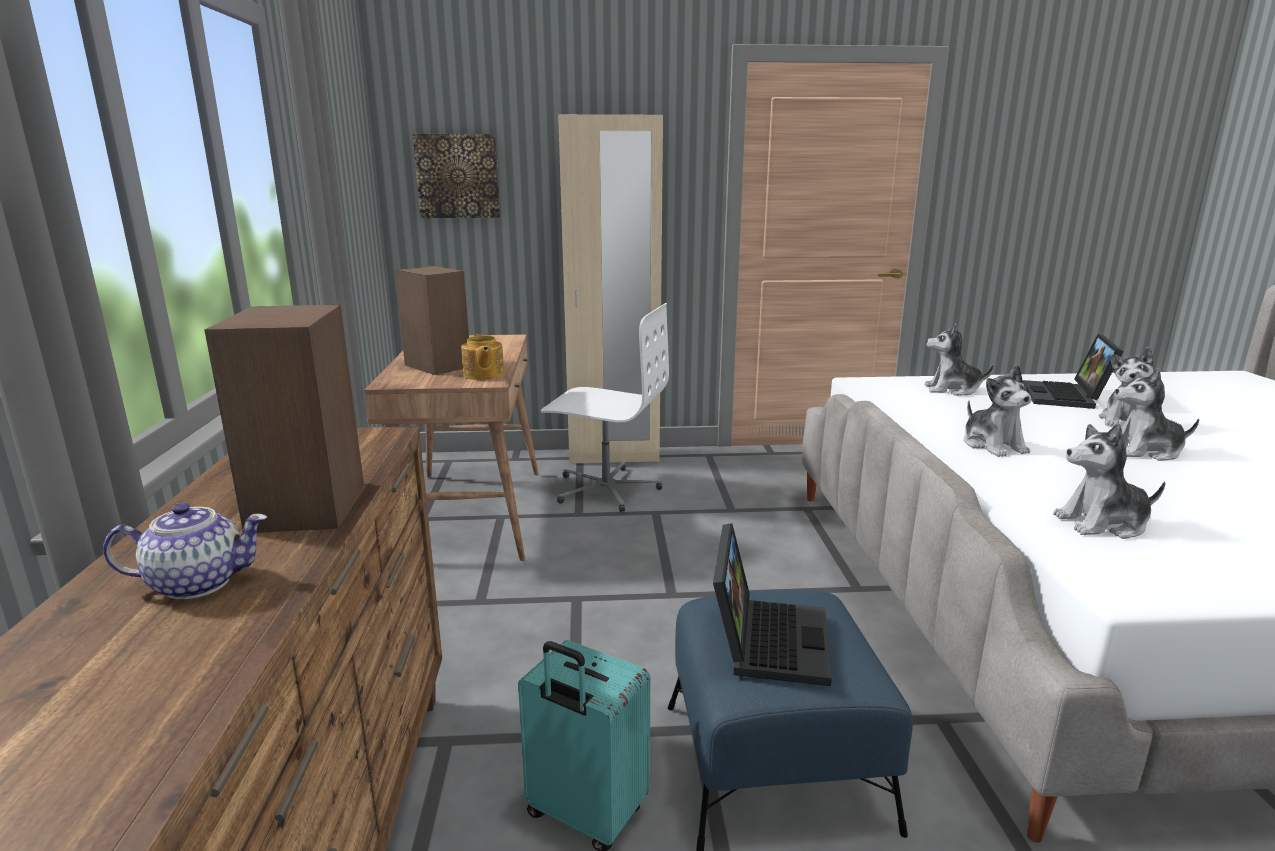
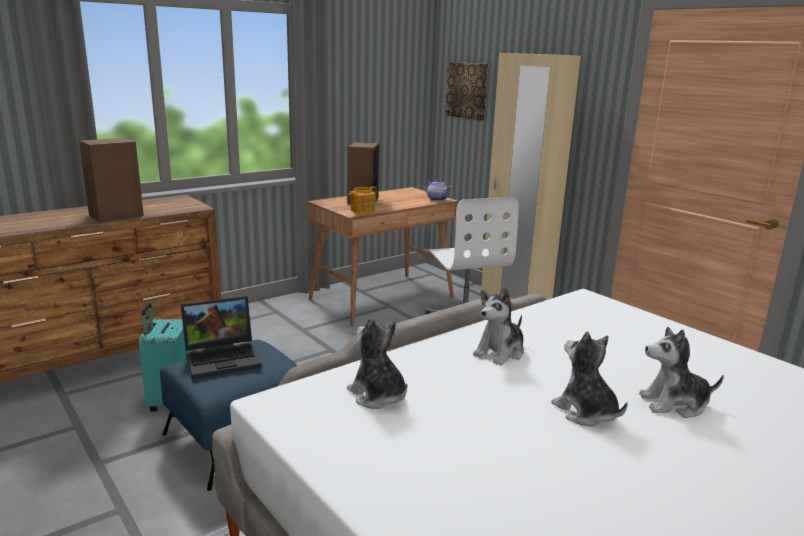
camera: 55 degrees right, 0 degrees up
(196, 583) = (51, 219): teapot -> teapot (437, 199)
(952, 390) = (631, 328): plush toy -> none
(1067, 397) = (709, 374): laptop -> none

